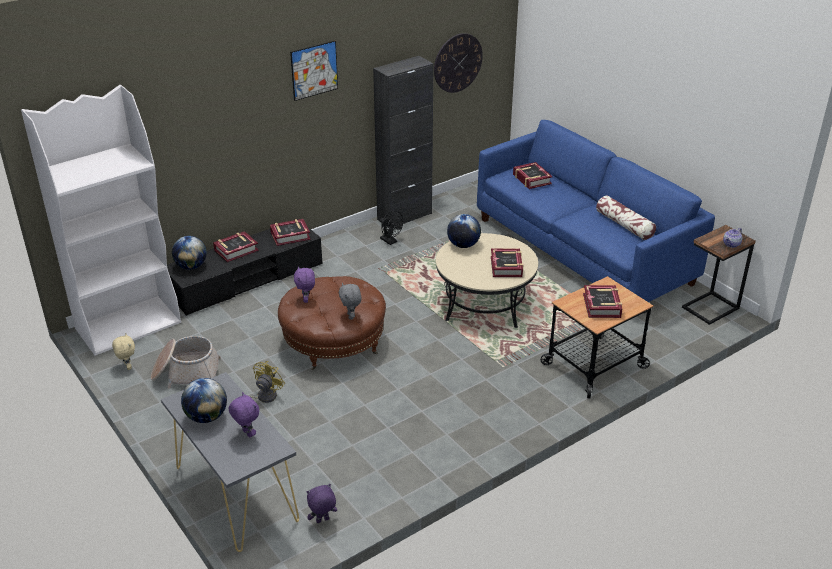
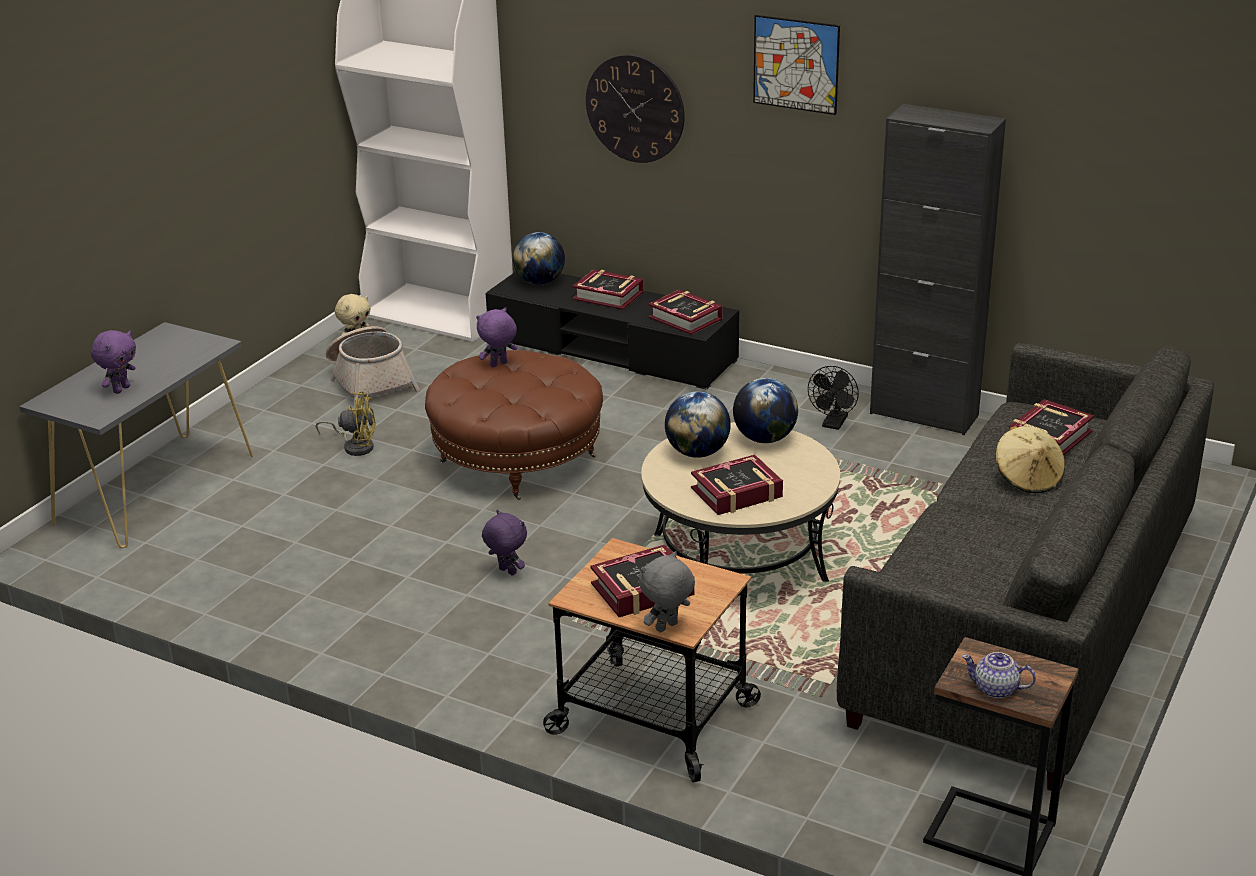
camera: 65 degrees right, 5 degrees down
(206, 417) = (142, 357): globe -> globe (697, 453)
(322, 521) = (131, 565): purple plush toy -> purple plush toy (506, 572)
(351, 316) = (484, 407): grey plush toy -> grey plush toy (667, 628)
(457, 63) = (1110, 173): wall clock -> wall clock (635, 108)
(557, 195) = (1028, 479): none -> beige hat
(583, 250) = (1028, 620): blue sofa -> grey sofa
(624, 225) = (995, 572): pillow -> none

